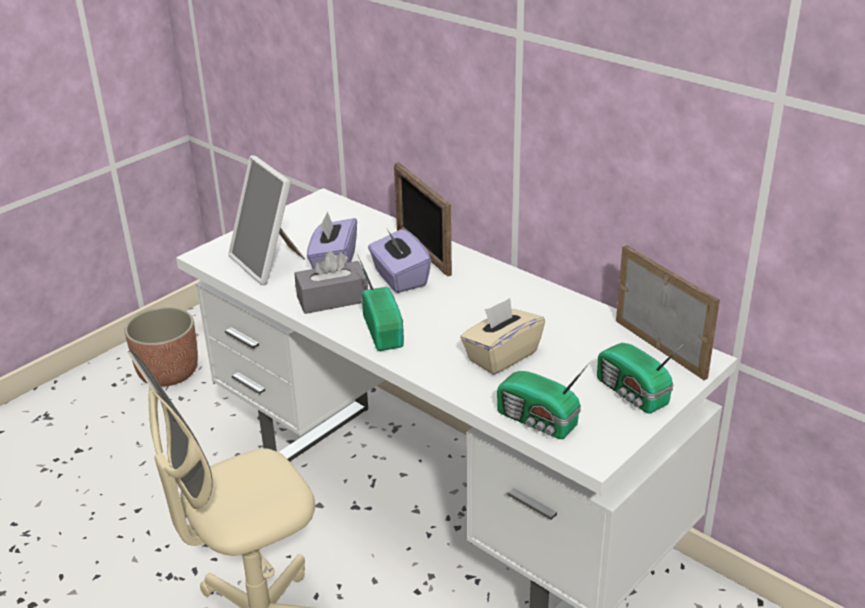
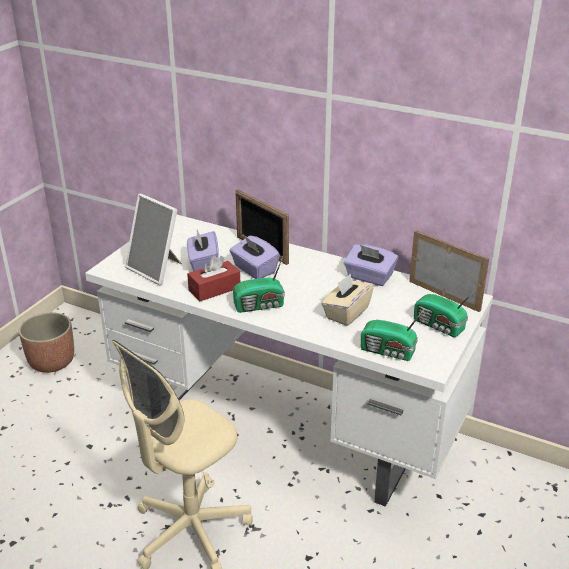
camera: 15 degrees left, 0 degrees up
(332, 299) = (214, 289): grey tissue box -> red tissue box
(384, 330) = (260, 305): radio -> radio turned 105 degrees clockwise
(558, 308) = (369, 277): none -> purple tissue box

